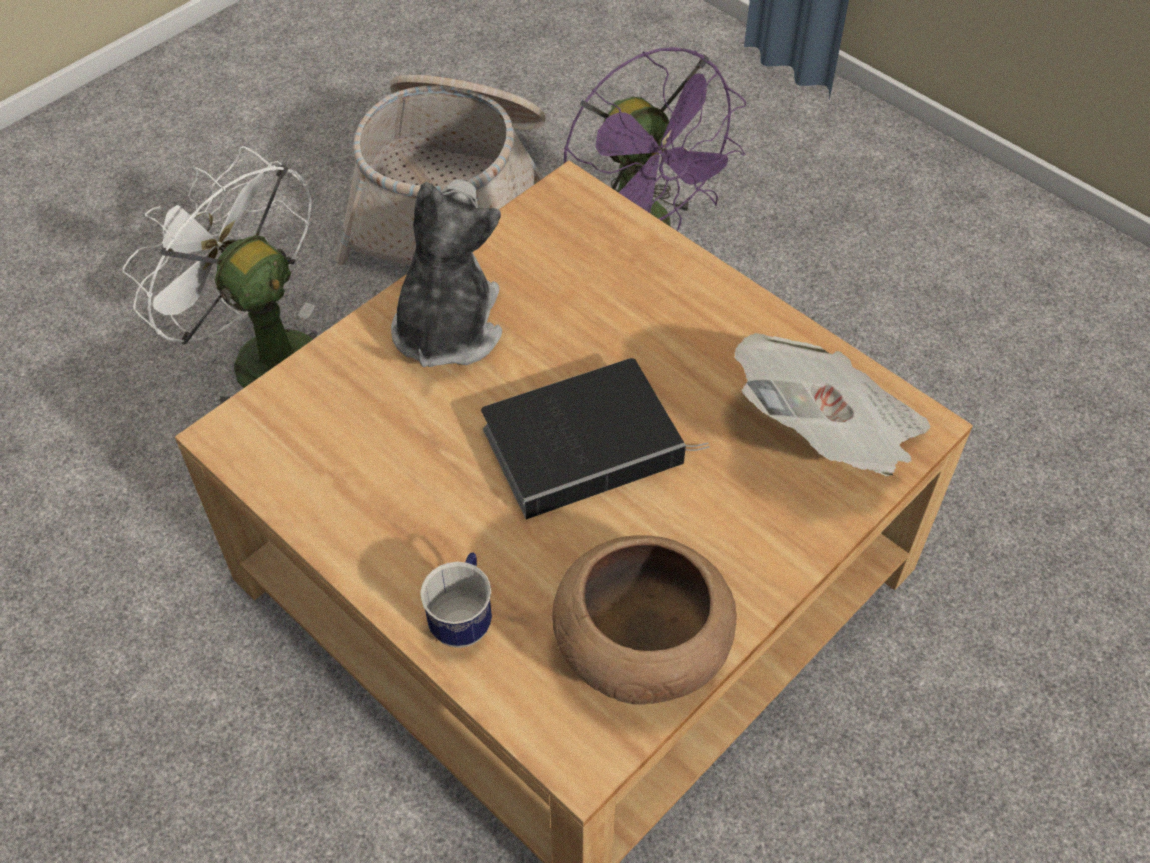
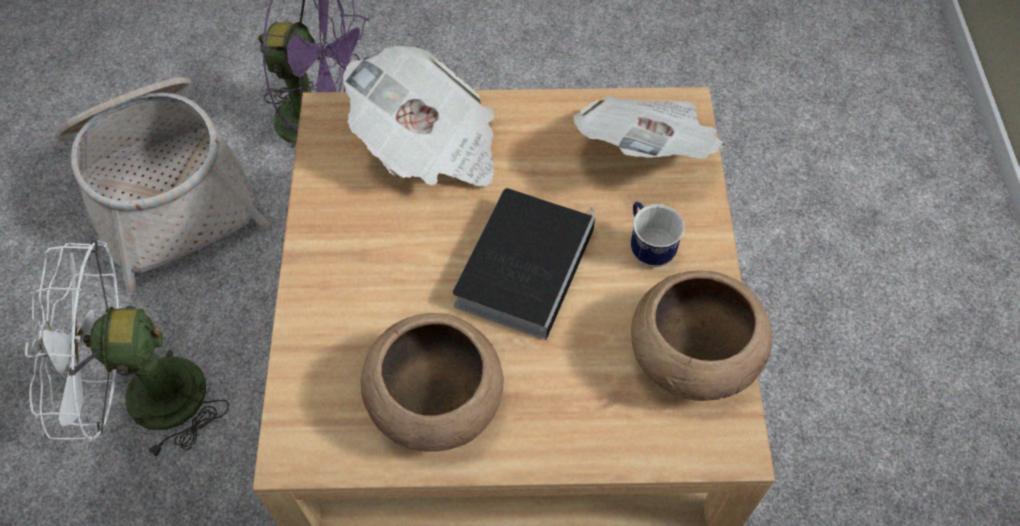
camera: 45 degrees left, 5 degrees up
(379, 489) = (436, 400): none -> brown bowl
(447, 328) = (354, 262): plush toy -> none
(464, 617) = (580, 430): mug -> mug (648, 247)
(622, 280) = (429, 147): none -> newspaper

